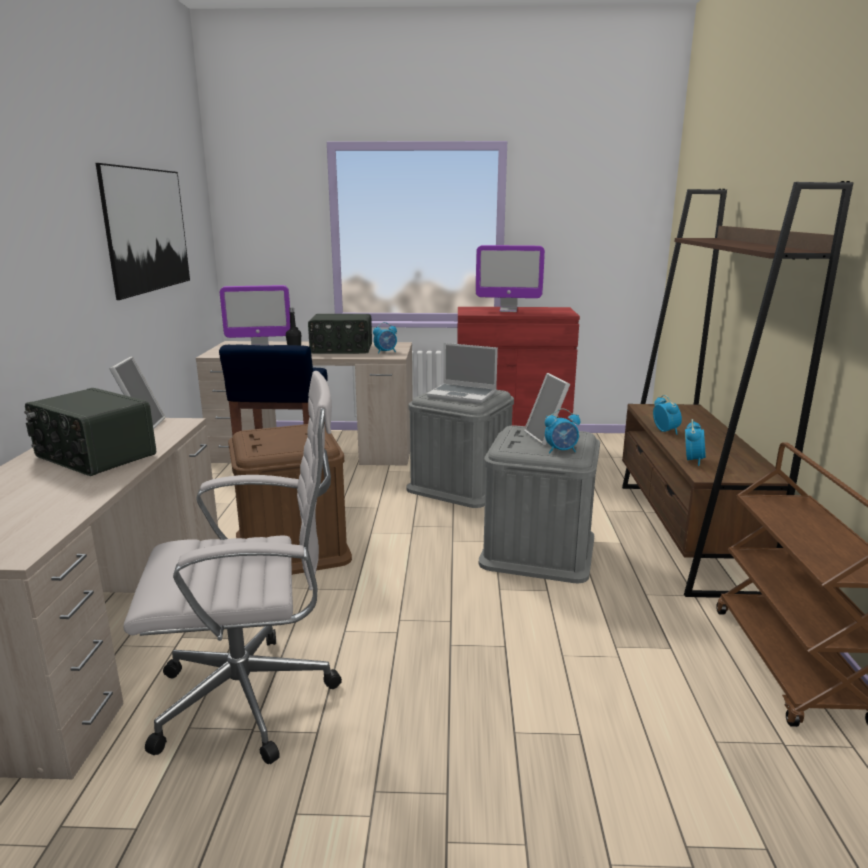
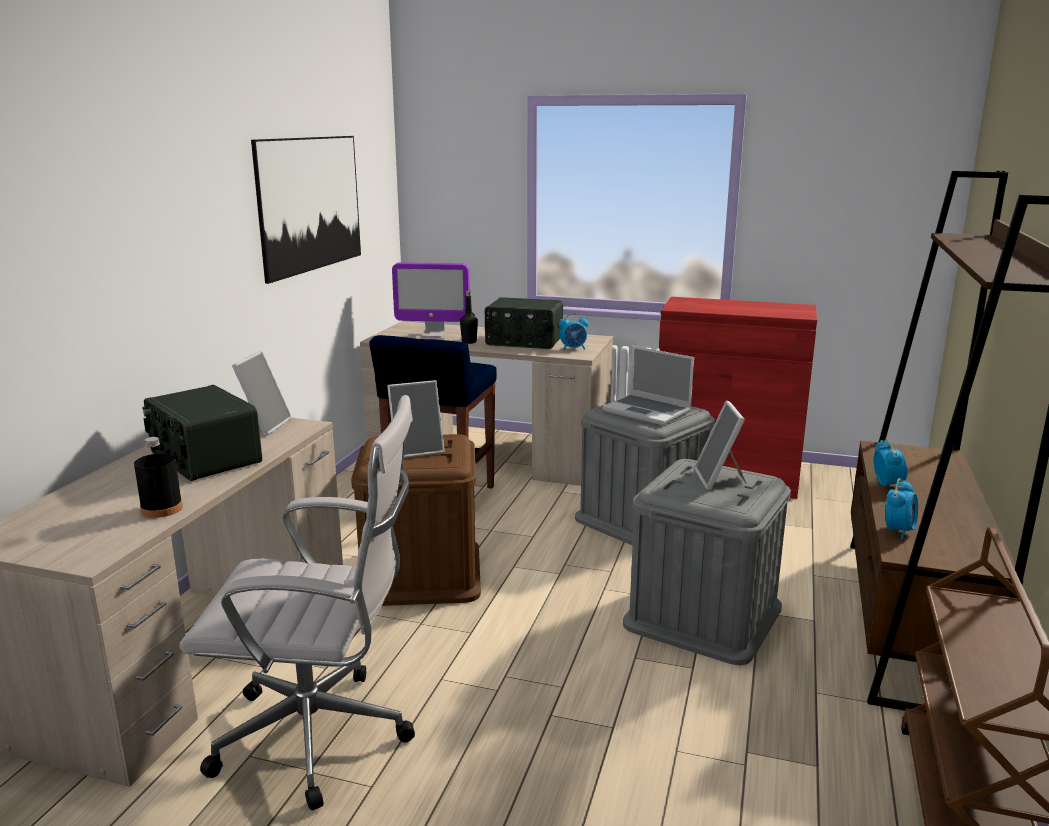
camera: 15 degrees right, 0 degrees up
(72, 502) = (162, 509): none -> black bottle
(285, 438) = (417, 450): none -> picture frame
(508, 310) = (729, 306): monitor -> none
(561, 451) = (726, 500): alarm clock -> none

